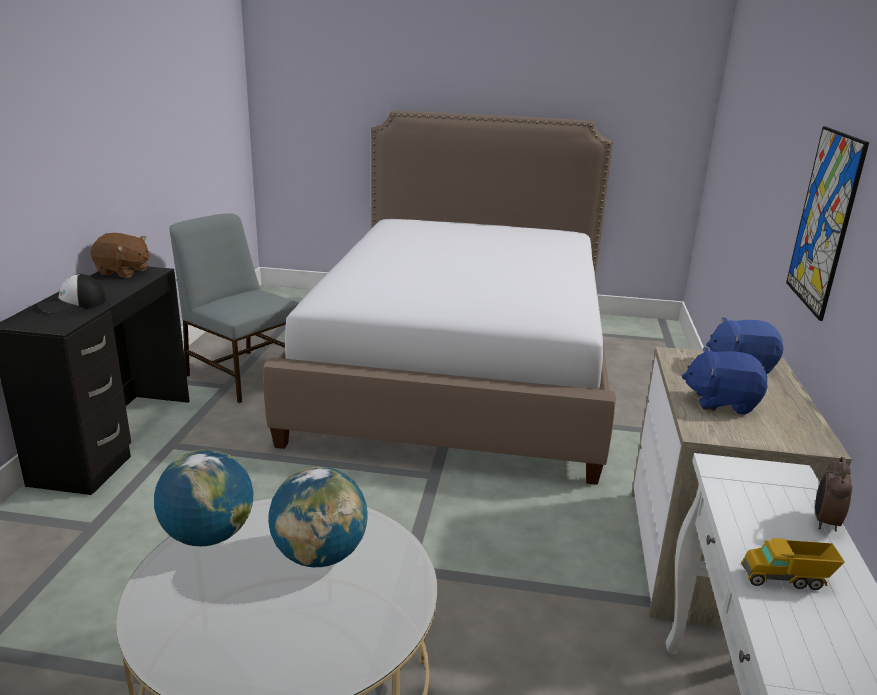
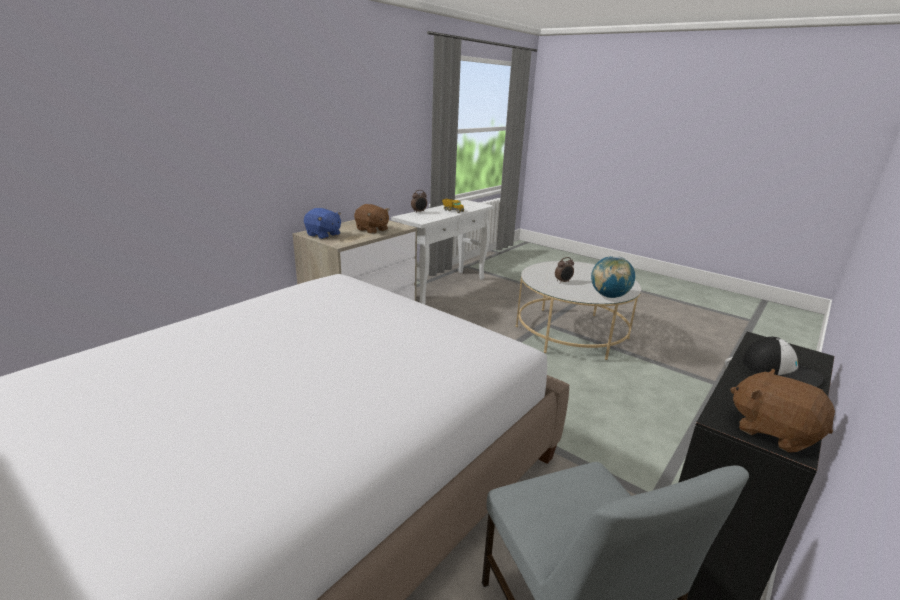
camera: 150 degrees left, 0 degrees up
(72, 304) = (780, 370): cap -> cap turned 45 degrees clockwise
(320, 556) = (563, 282): globe -> alarm clock
(721, 402) = (372, 230): blue plush toy -> brown plush toy
(824, 221) = (284, 150): picture -> none

